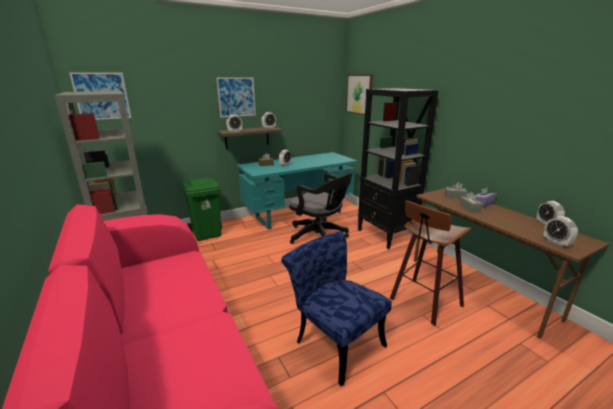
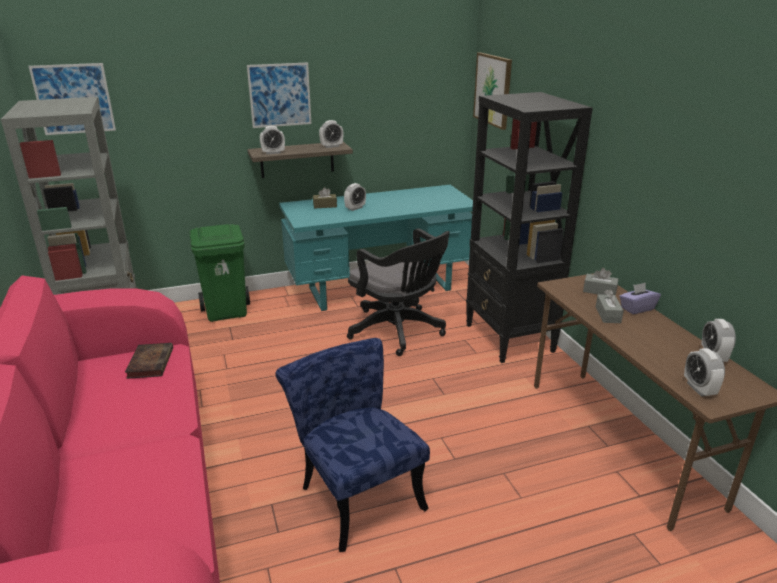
camera: 10 degrees right, 5 degrees up
(176, 264) = (150, 363): none -> book
(423, 302) = (515, 454): stool -> none

